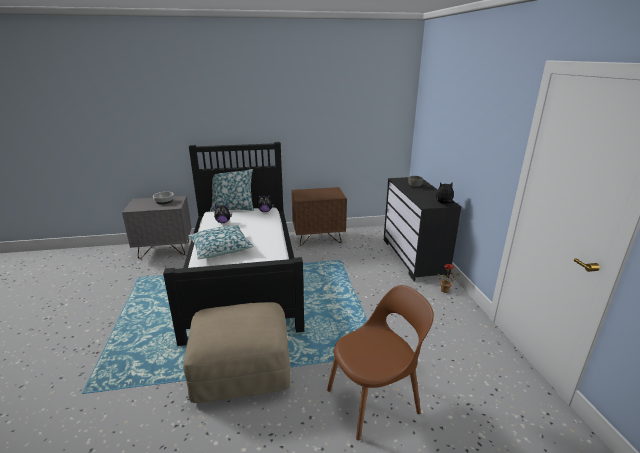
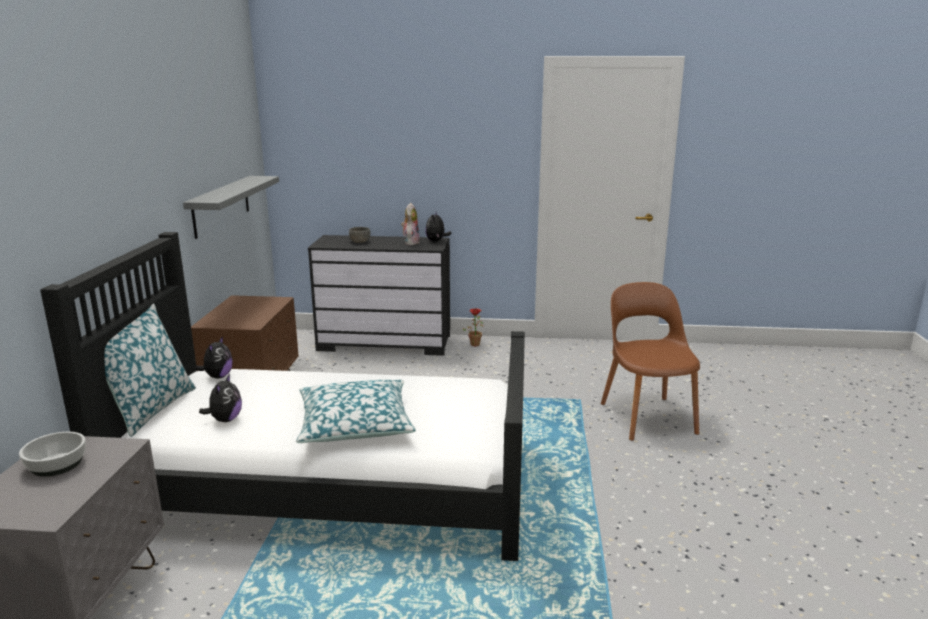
camera: 75 degrees left, 5 degrees down
(242, 370) = (588, 497): beige ottoman -> none
(347, 140) = (221, 205): none -> grey shelf
(430, 197) = (410, 242): none -> plush toy

